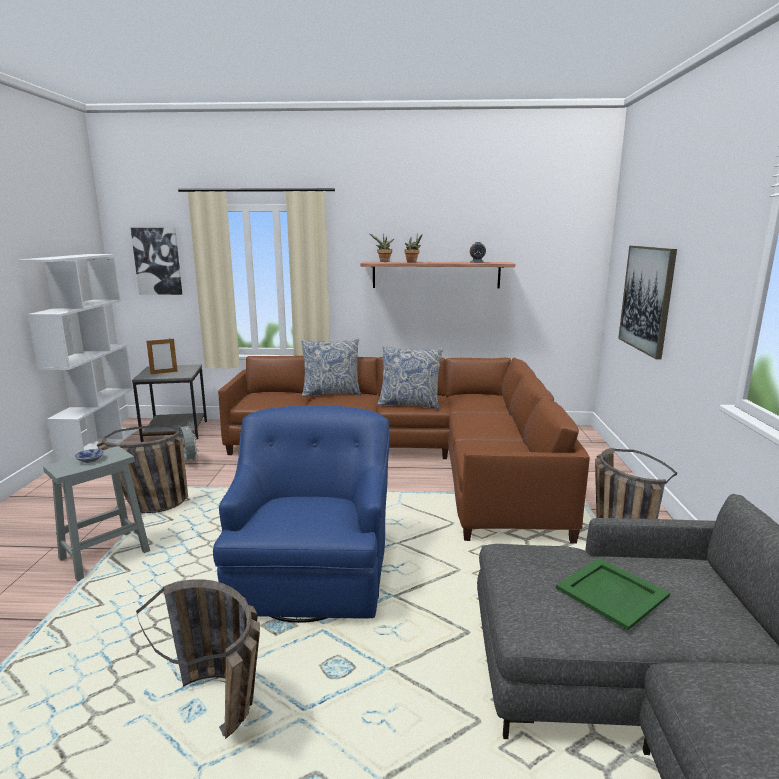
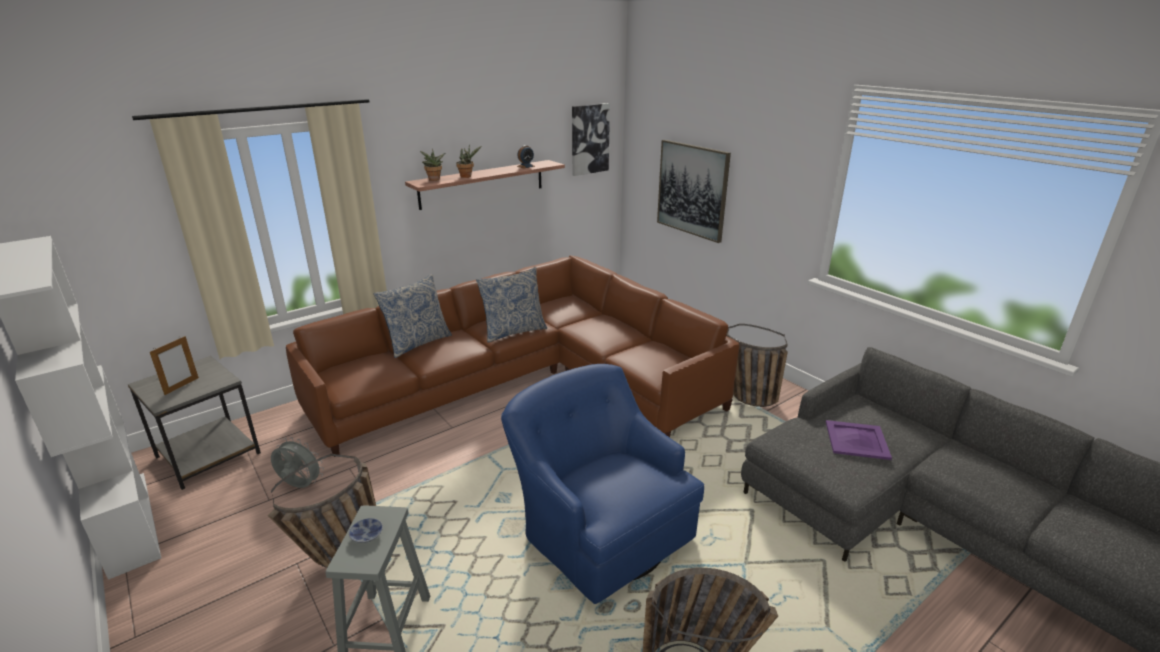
camera: 40 degrees left, 10 degrees up
(157, 261) = (102, 227): picture -> picture (589, 139)
(611, 591) = (856, 440): green tray -> purple tray

